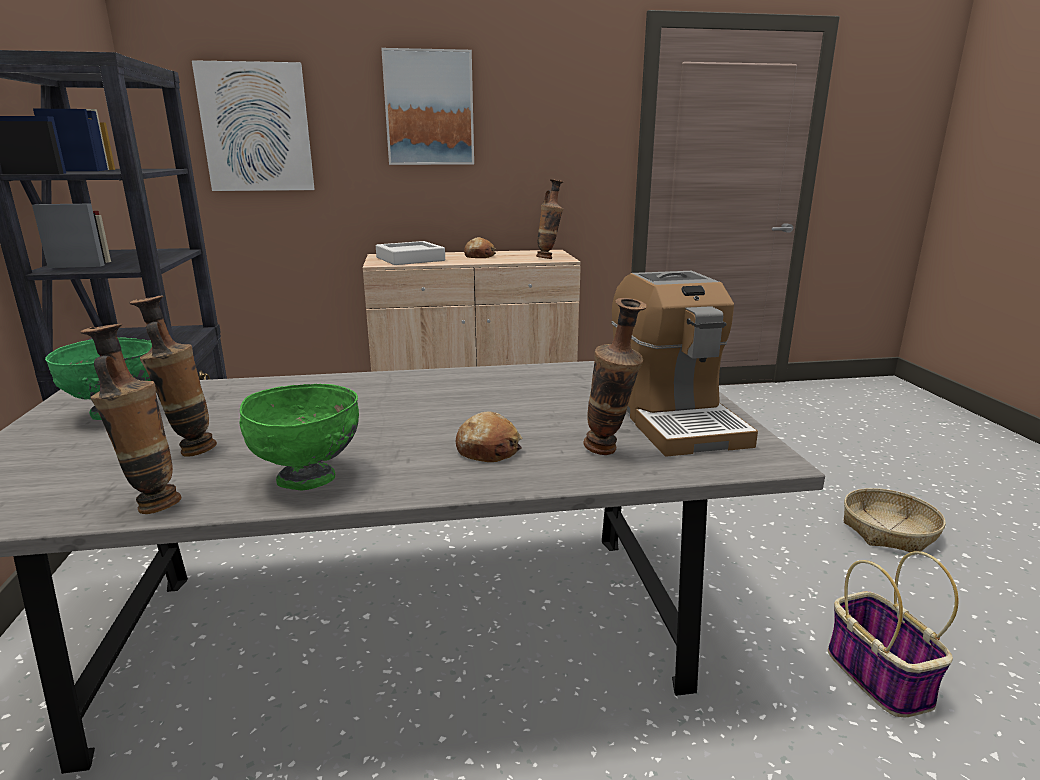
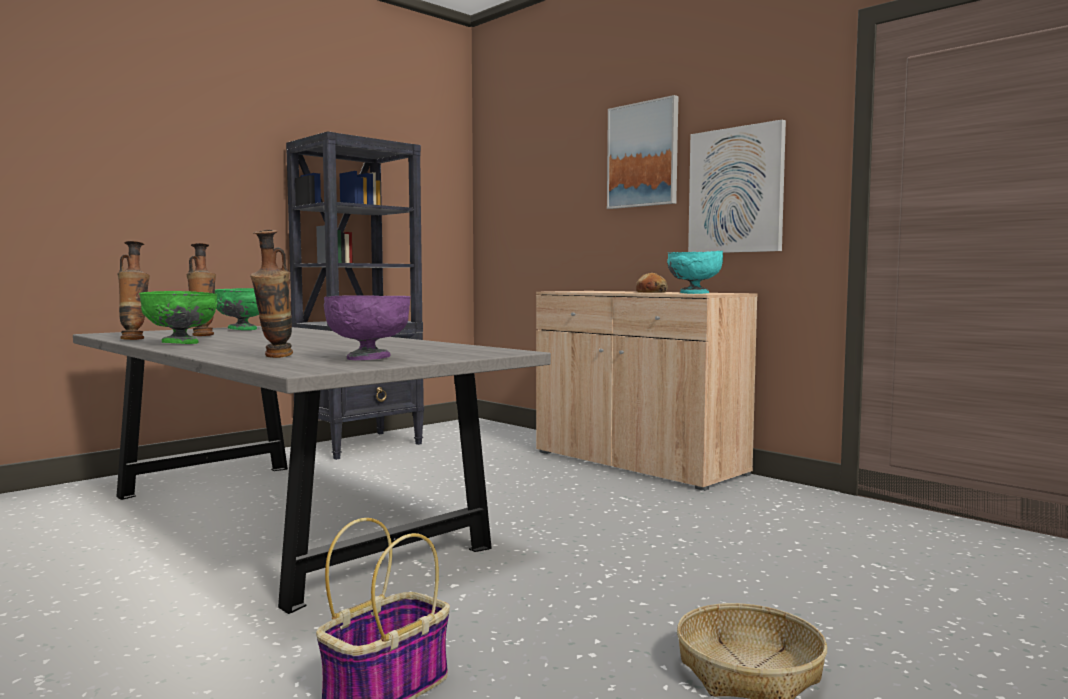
camera: 55 degrees right, 15 degrees down
(256, 128) = (532, 187): picture -> picture (736, 190)
(410, 259) = (592, 291): grey tray -> none
(488, 450) = (253, 349): bread -> none
(549, 258) = (693, 293): vase -> turquoise bowl
(673, 418) = (368, 359): coffee machine -> purple bowl

